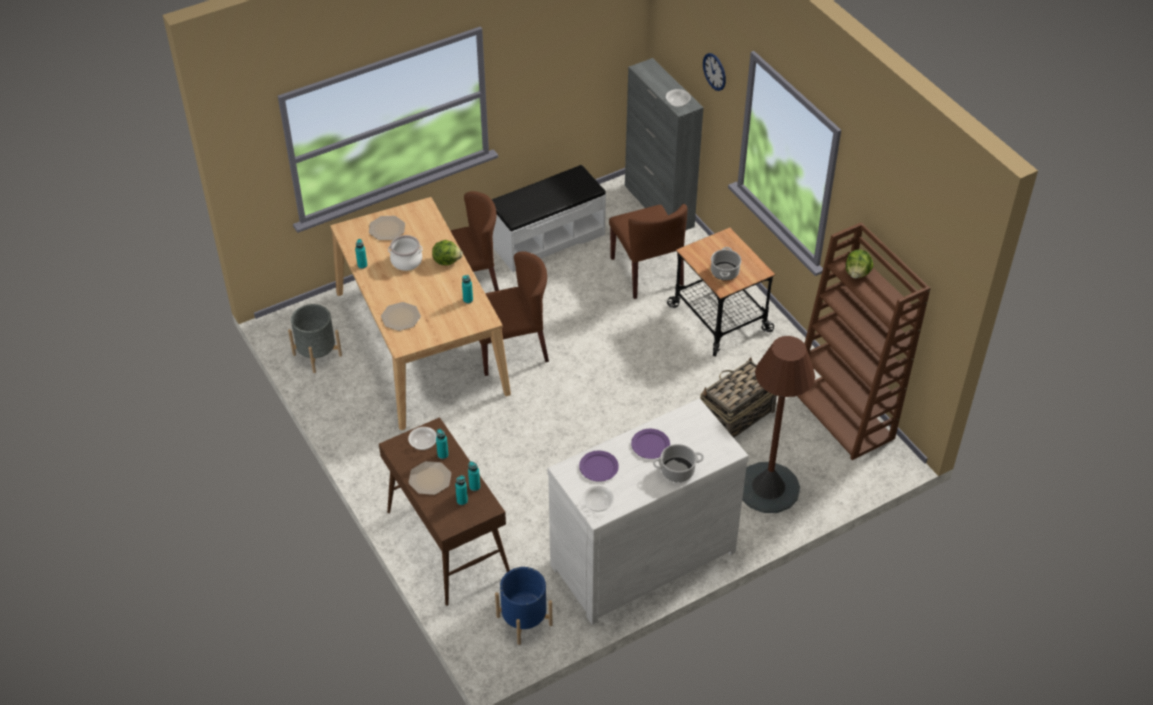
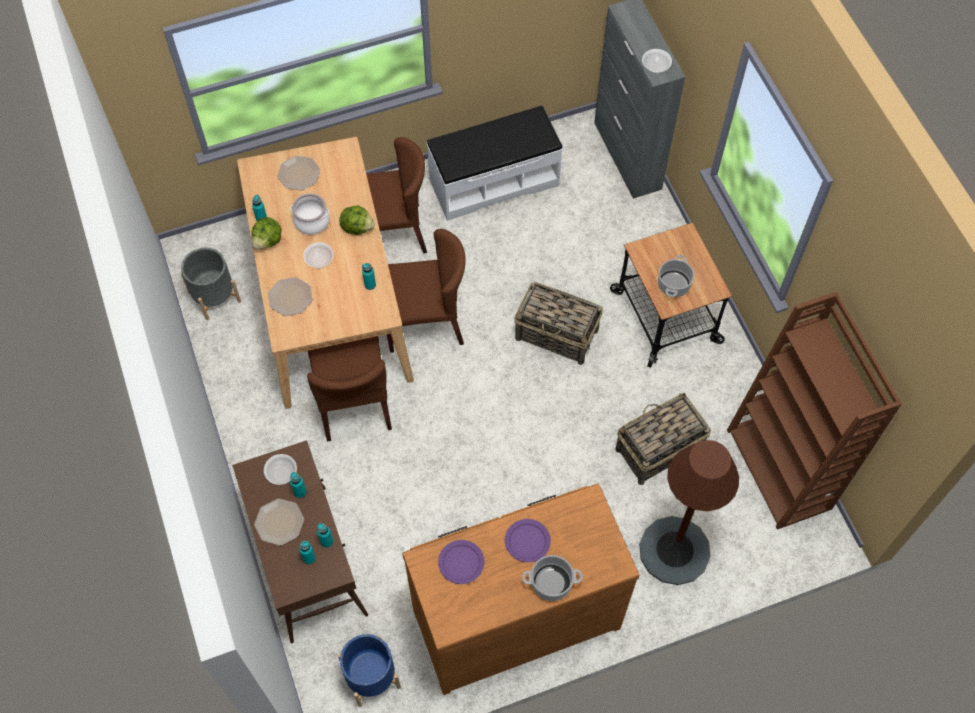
camera: 10 degrees right, 15 degrees up
(598, 503) = (450, 613): bowl -> bowl (319, 259)
(629, 344) = (557, 335): none -> basket
(640, 556) = (514, 615): white dresser -> brown dresser
(647, 272) = (596, 242): brown chair -> brown chair (354, 402)
(714, 71) = (702, 43): wall clock -> none
(857, 273) = (819, 350): lettuce -> lettuce (268, 241)

